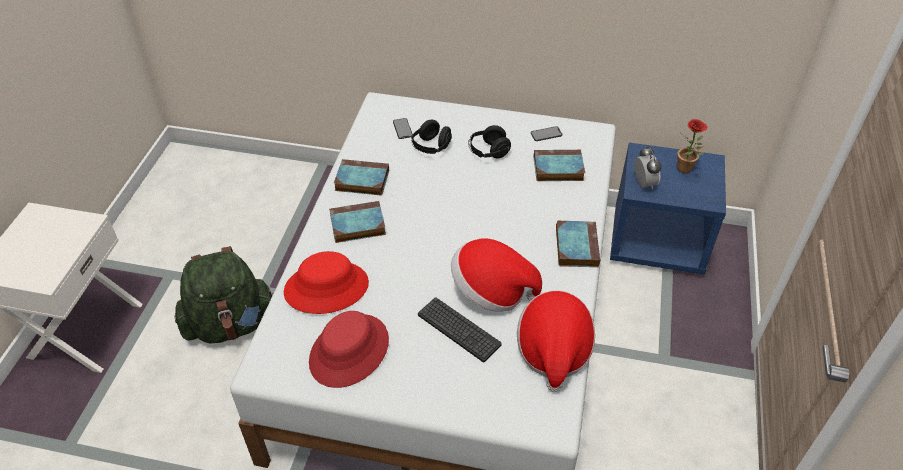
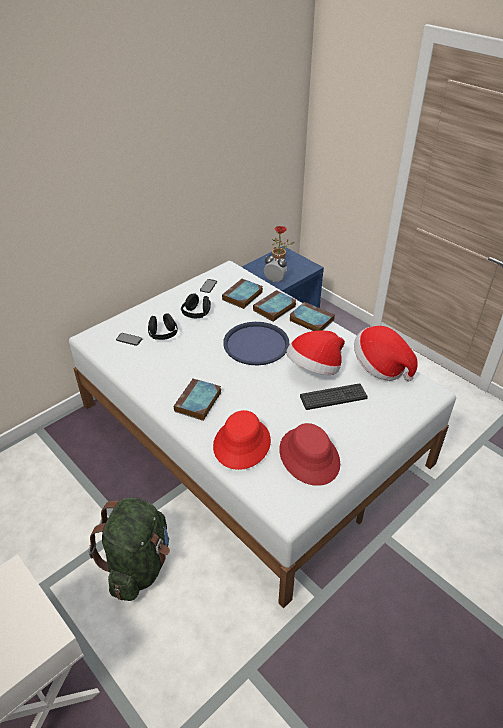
camera: 55 degrees left, 5 degrees down
(360, 181) = (156, 381): book -> book (274, 309)
(486, 222) = (256, 344): none -> blue tray

